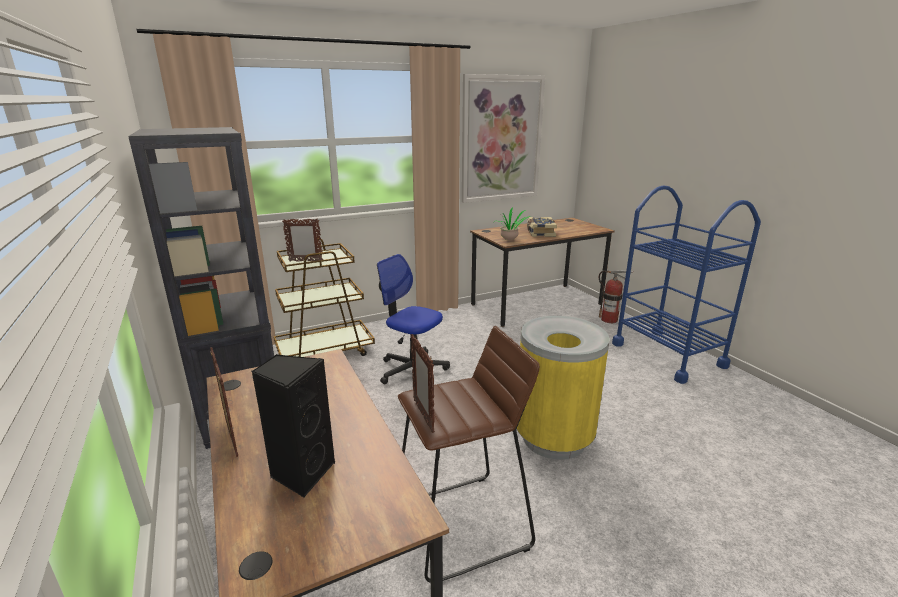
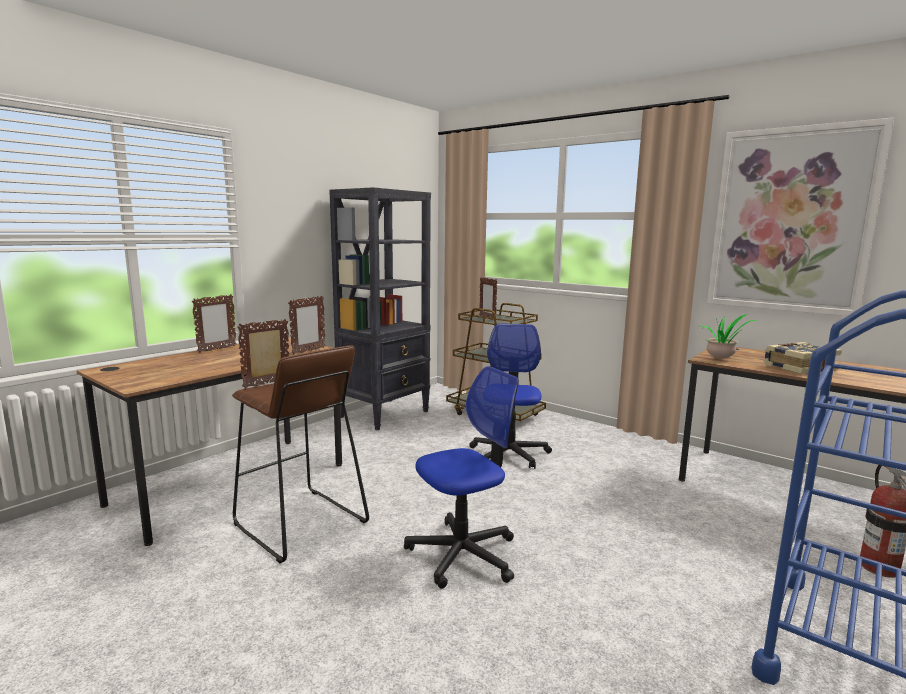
camera: 65 degrees right, 10 degrees down
(301, 473) = (183, 363): black speaker -> none
(328, 369) = (308, 351): none -> picture frame
(554, 438) = (463, 554): yellow trash can -> office chair

